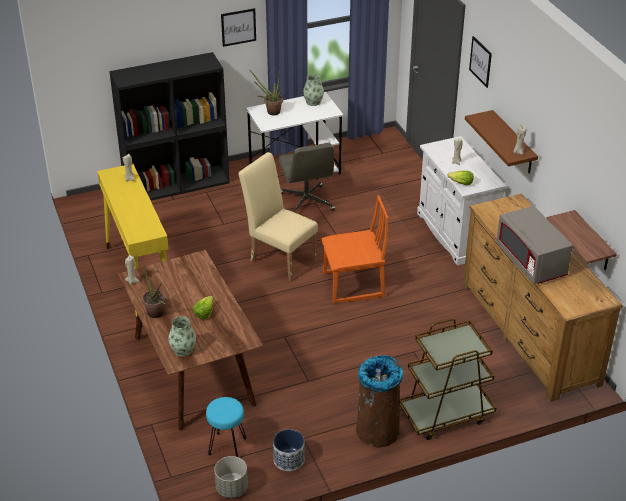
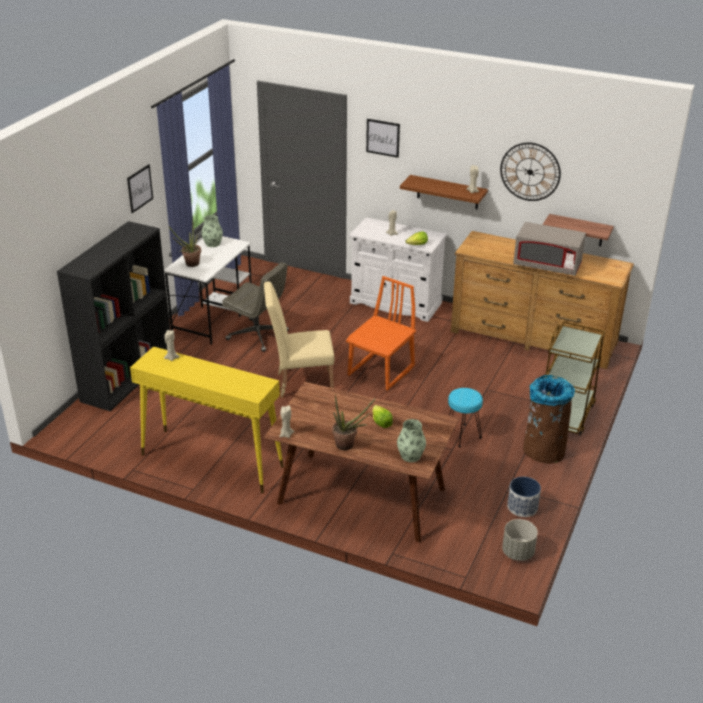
camera: 45 degrees left, 5 degrees down
(227, 446) = (470, 529): turquoise stool -> turquoise stool (462, 436)
(566, 156) = (530, 172): none -> wall clock

